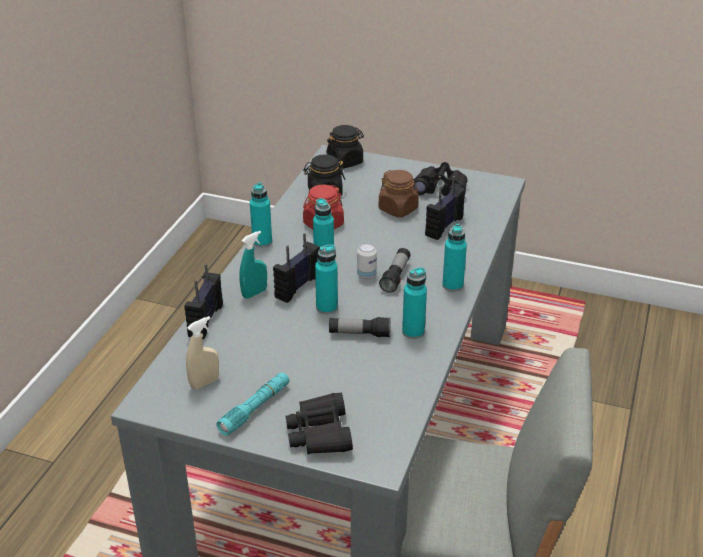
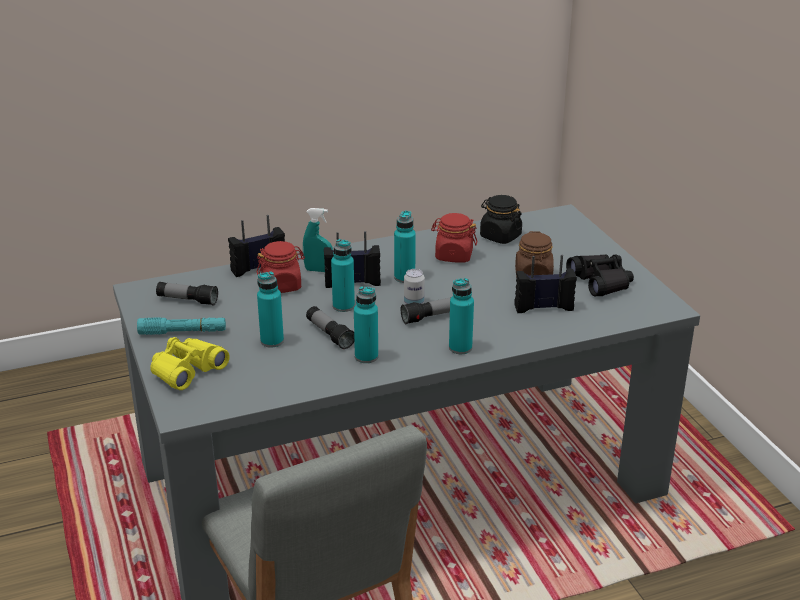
camera: 50 degrees right, 5 degrees down
(204, 383) = (187, 300): beige spray bottle -> flashlight
(252, 322) = (282, 285): none -> red jar
(262, 242) = (388, 243): turquoise bottle -> turquoise bottle (272, 341)
(320, 433) = (187, 370): black binoculars -> yellow binoculars
(345, 161) = (563, 224): black jar -> none

